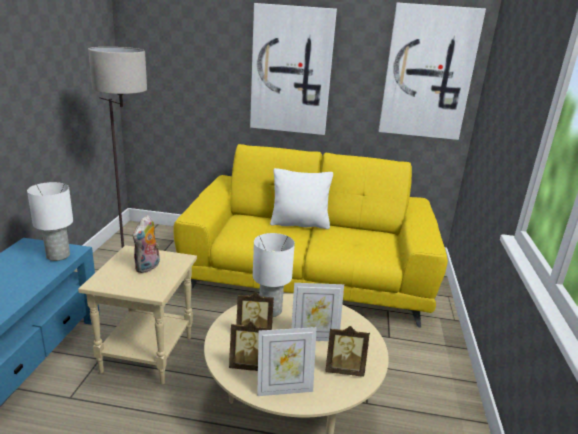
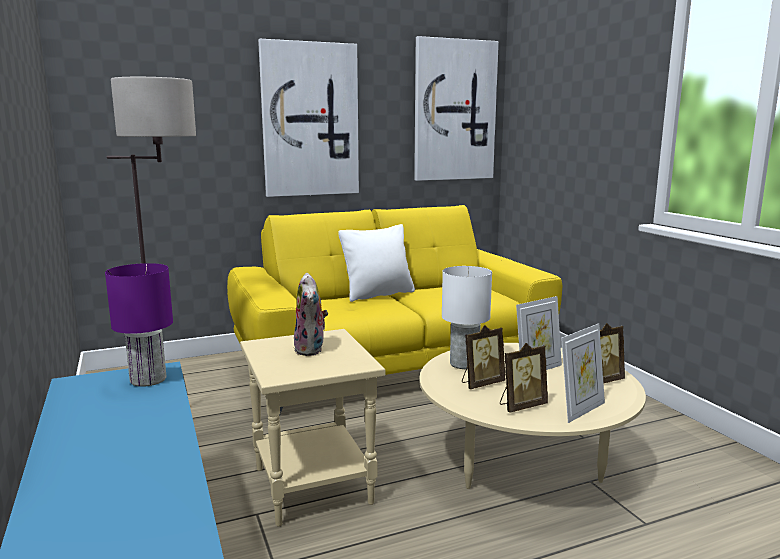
camera: 30 degrees left, 10 degrees down
(58, 255) = (147, 379): white table lamp -> purple table lamp

